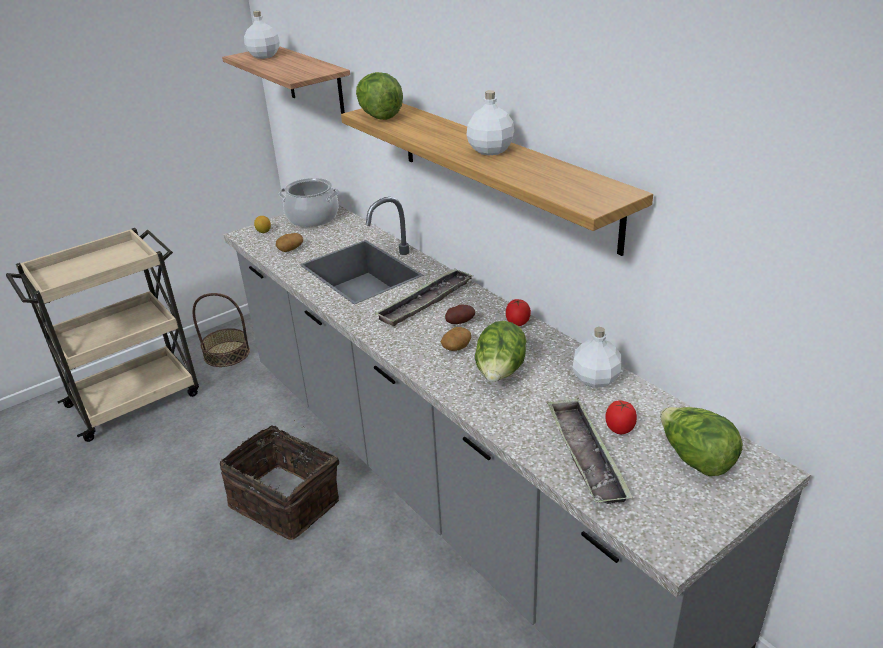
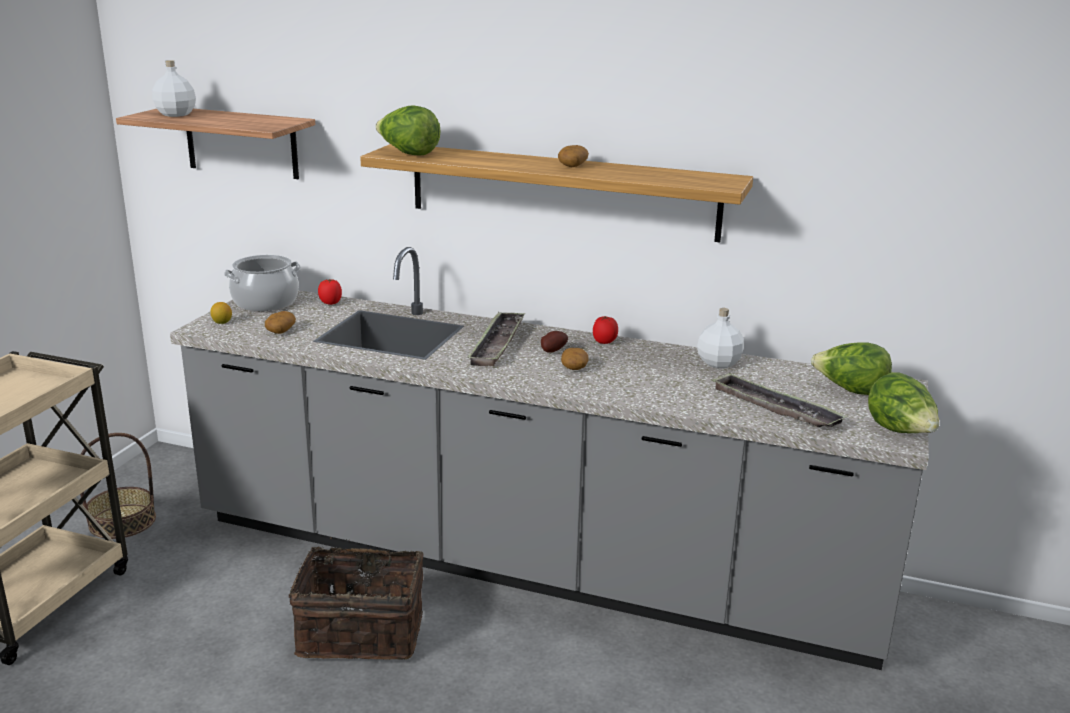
camera: 35 degrees left, 10 degrees down
(491, 150) = (572, 165): white bottle -> potato
(500, 374) = (638, 377): lettuce -> lettuce (900, 432)
(619, 429) = (777, 387): tomato -> tomato (330, 303)

